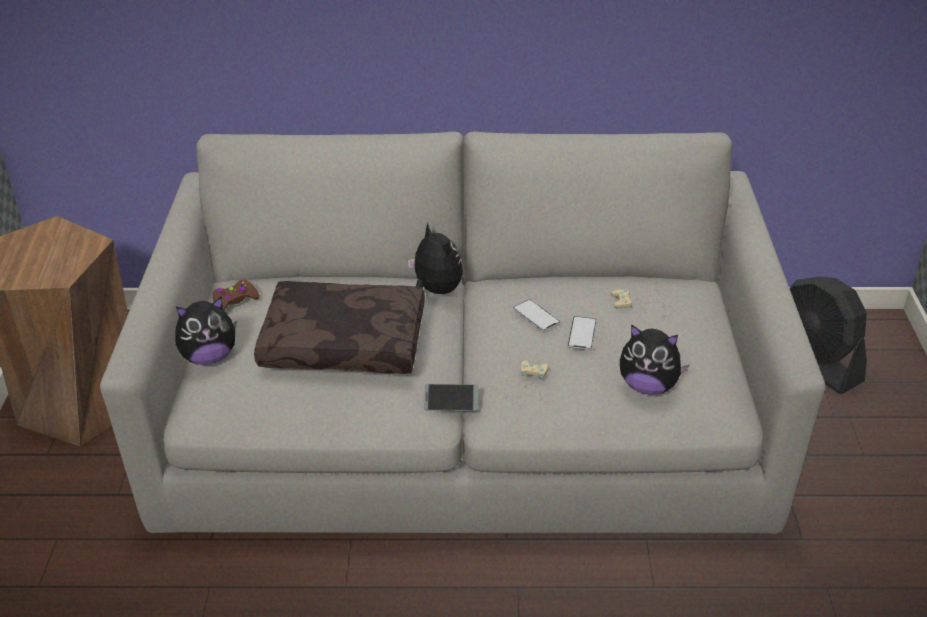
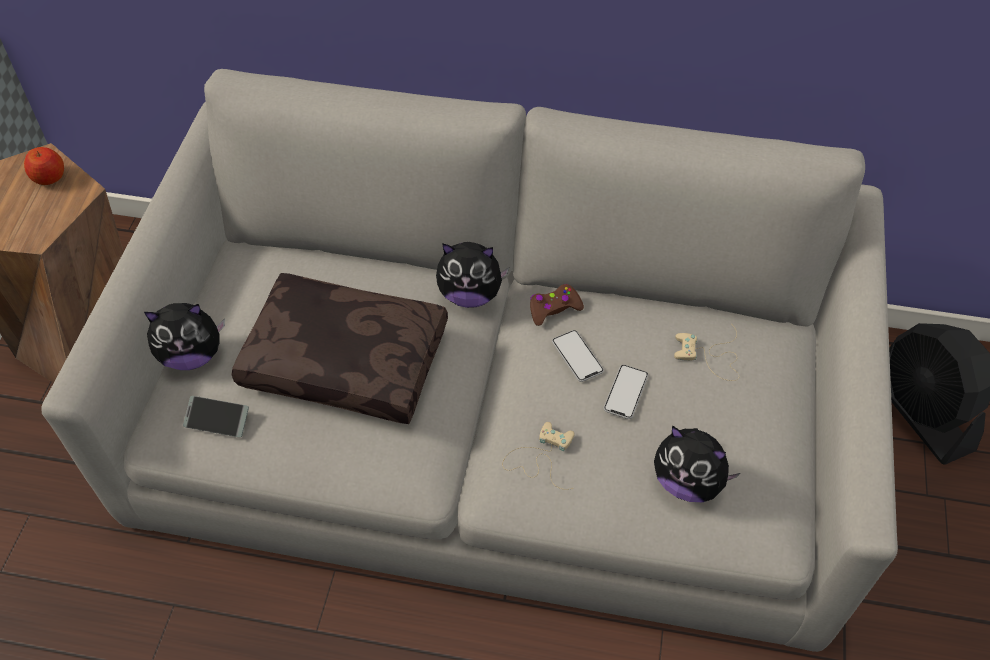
camera: 10 degrees right, 15 degrees up
(62, 237) = (49, 177): none -> apple
(235, 300) = (236, 279): brown game controller -> brown game controller (554, 308)
(435, 290) = (470, 295): plush toy -> plush toy turned 120 degrees clockwise
(451, 402) = (451, 464): phone -> phone (217, 420)

